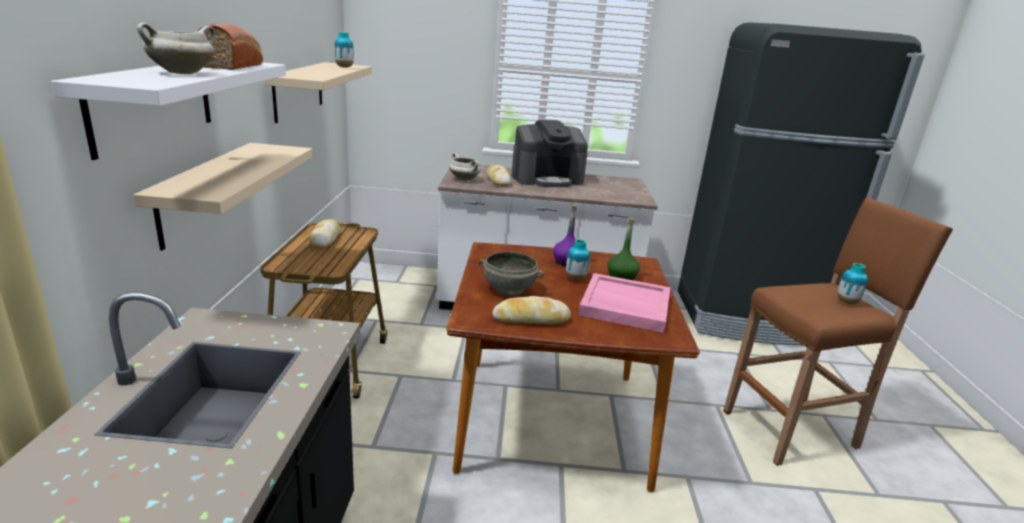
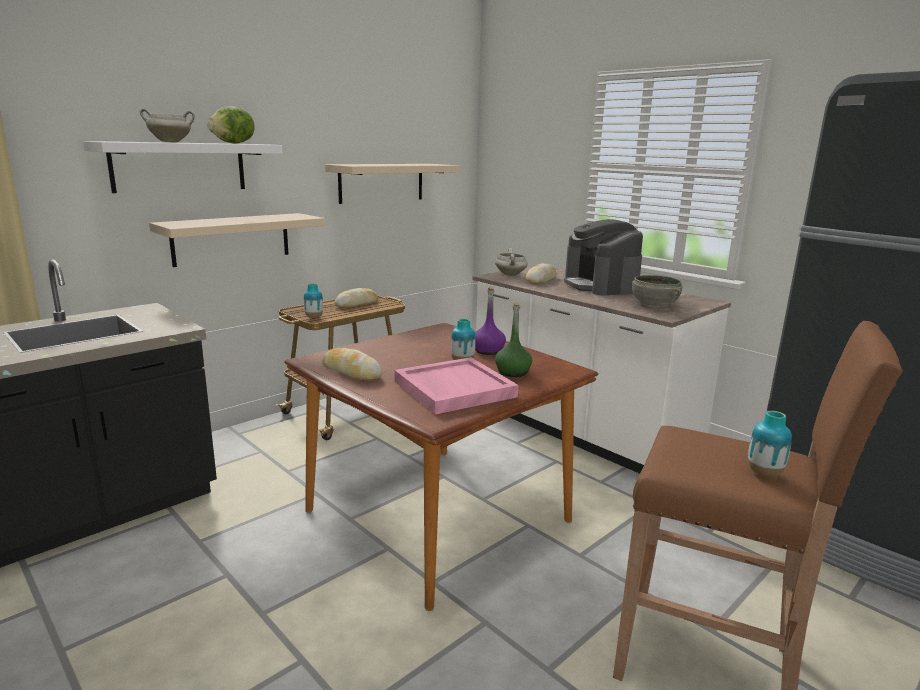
camera: 45 degrees right, 5 degrees down
(234, 66) = (234, 143): bread -> lettuce
(344, 67) = (426, 164): vase -> vase (314, 317)
(508, 289) = (385, 353): grey bowl -> grey bowl (653, 306)
(547, 179) = (600, 286): coffee machine -> coffee machine turned 45 degrees clockwise

